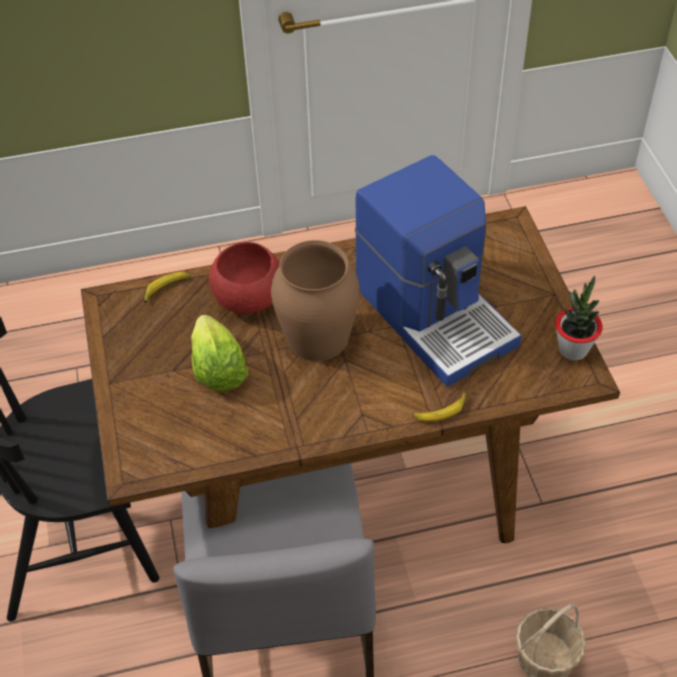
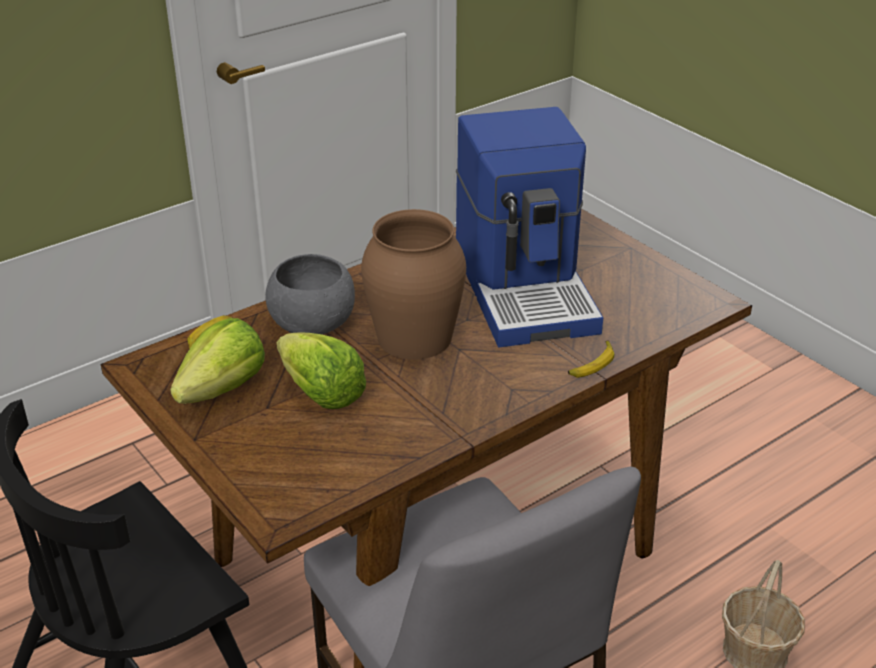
camera: 25 degrees left, 15 degrees down
(152, 342) = (223, 389): none -> lettuce
(248, 298) = (312, 324): red bowl -> grey bowl
(436, 314) = (526, 289): coffee machine -> coffee machine turned 45 degrees clockwise
(573, 349) = (682, 284): potted plant -> none

